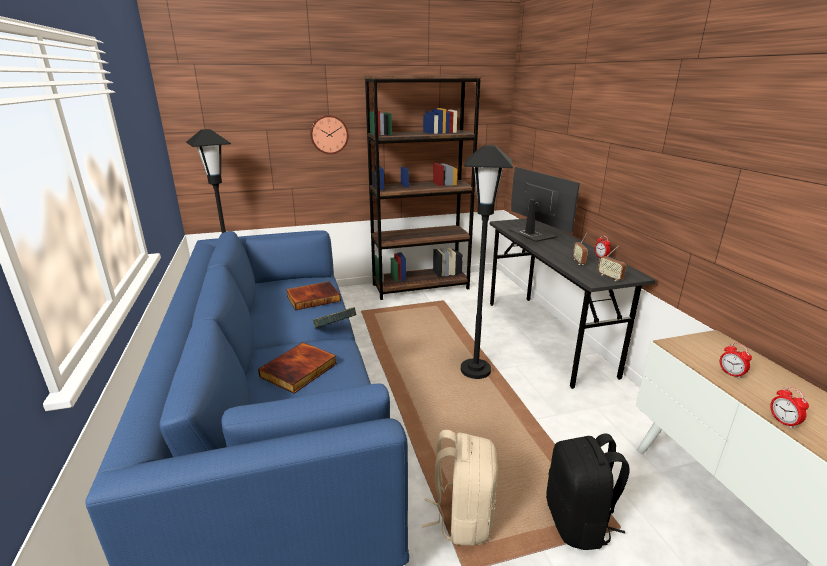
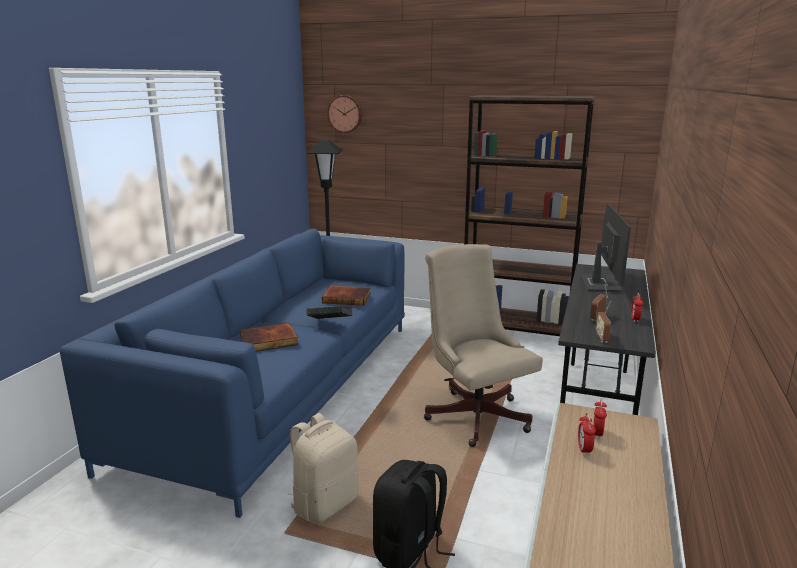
camera: 35 degrees right, 5 degrees down
(329, 134) = (440, 152): wall clock -> wall clock (345, 114)
(475, 370) = (474, 413): black floor lamp -> beige office chair
(783, 422) = (554, 495): alarm clock -> alarm clock (597, 434)

